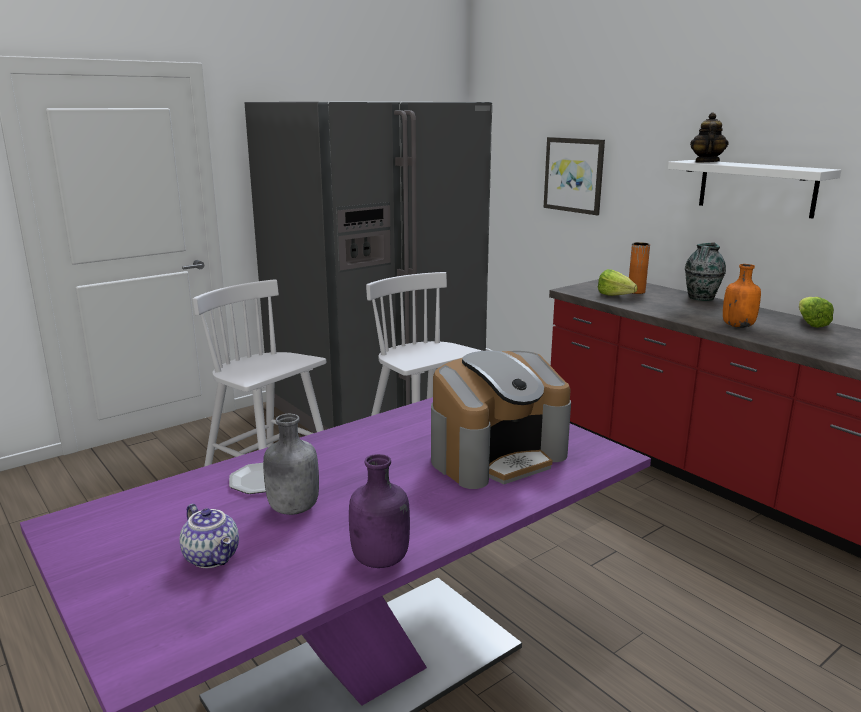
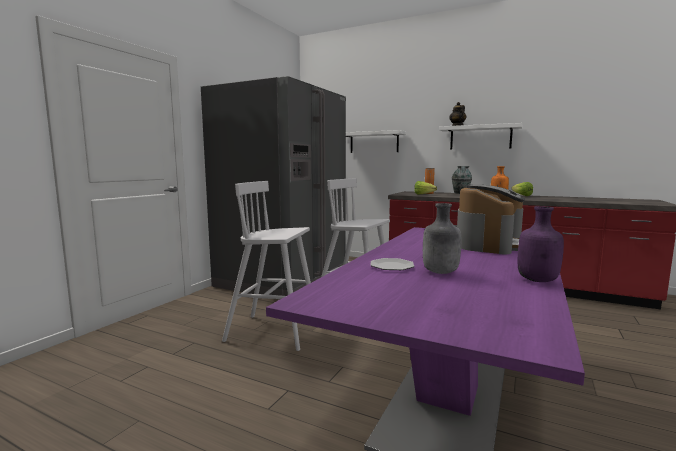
camera: 25 degrees left, 10 degrees down
(213, 557) = (448, 295): teapot -> none
(574, 175) = (374, 142): picture -> white shelf

